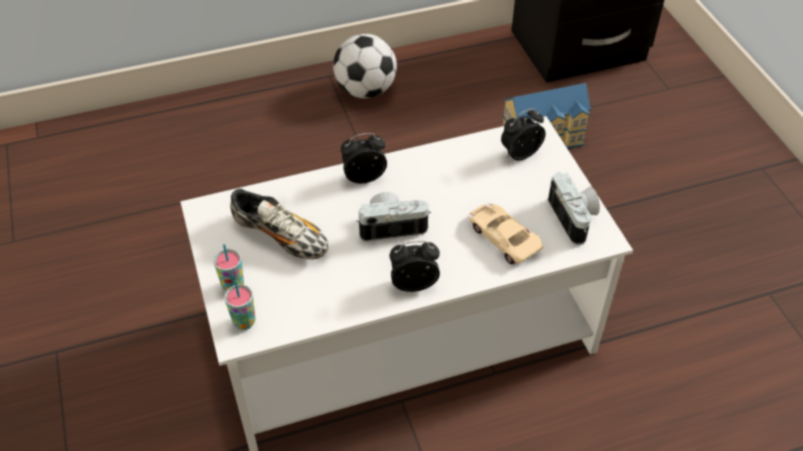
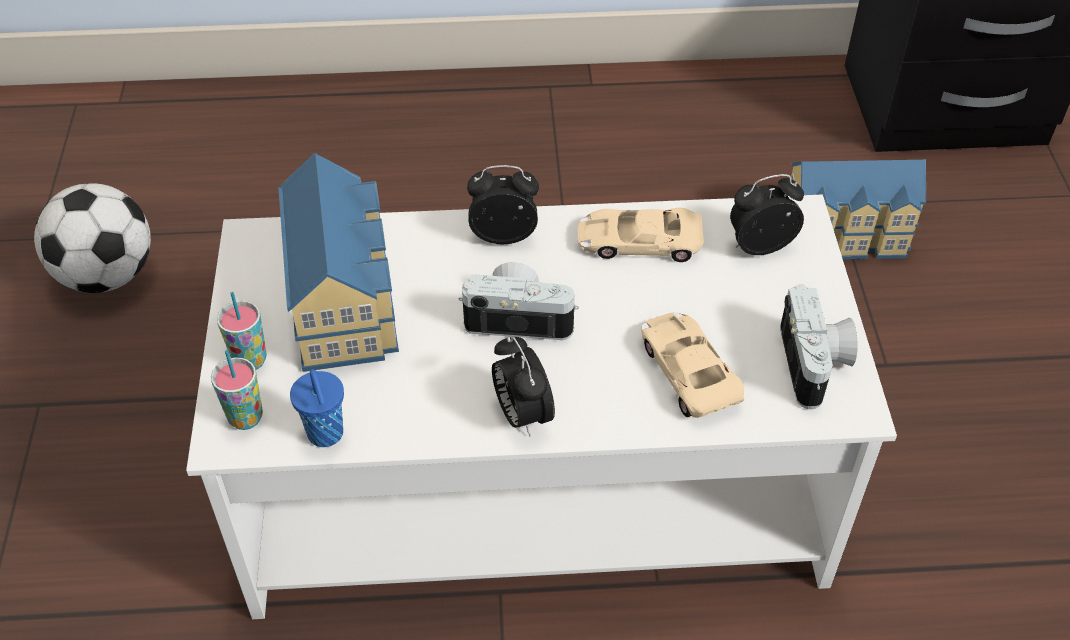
camera: 15 degrees right, 0 degrees up
(281, 237) = (347, 301): shoe -> toy house
(299, 322) = (326, 435): none -> blue cup
(366, 90) = (595, 116): football -> football (107, 276)
(414, 283) = (521, 414): alarm clock -> alarm clock turned 120 degrees counterclockwise
(447, 165) = (638, 242): none -> beige toy car

